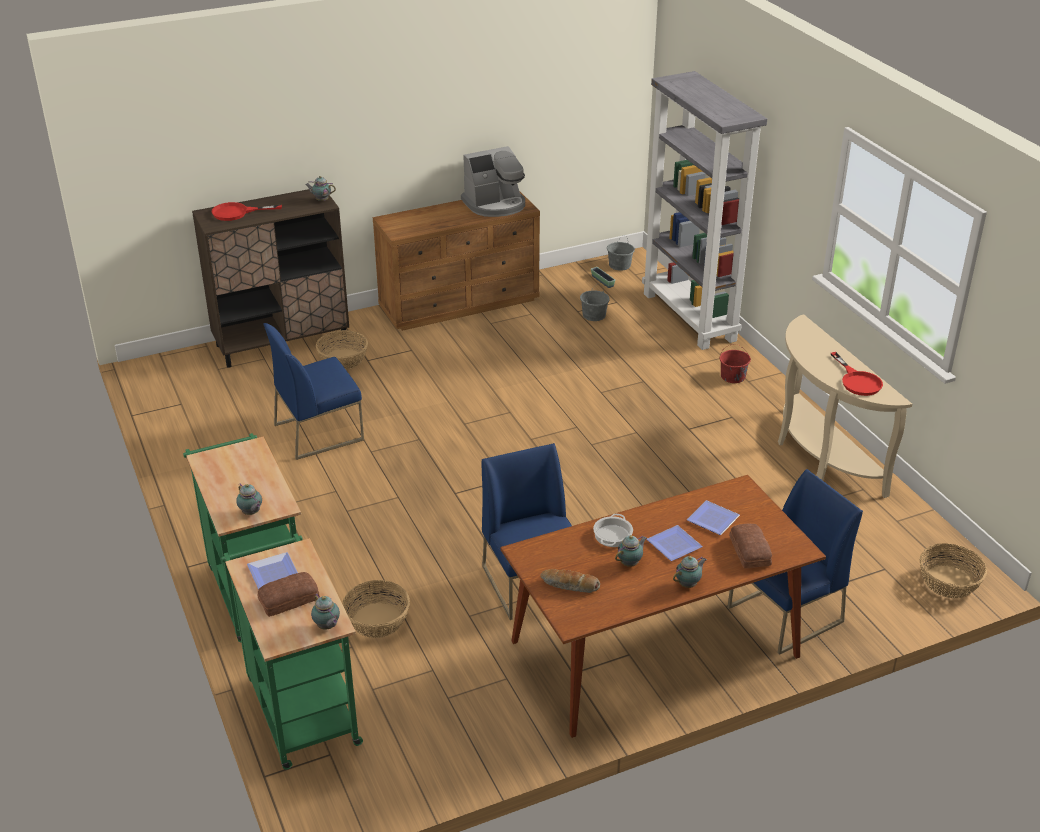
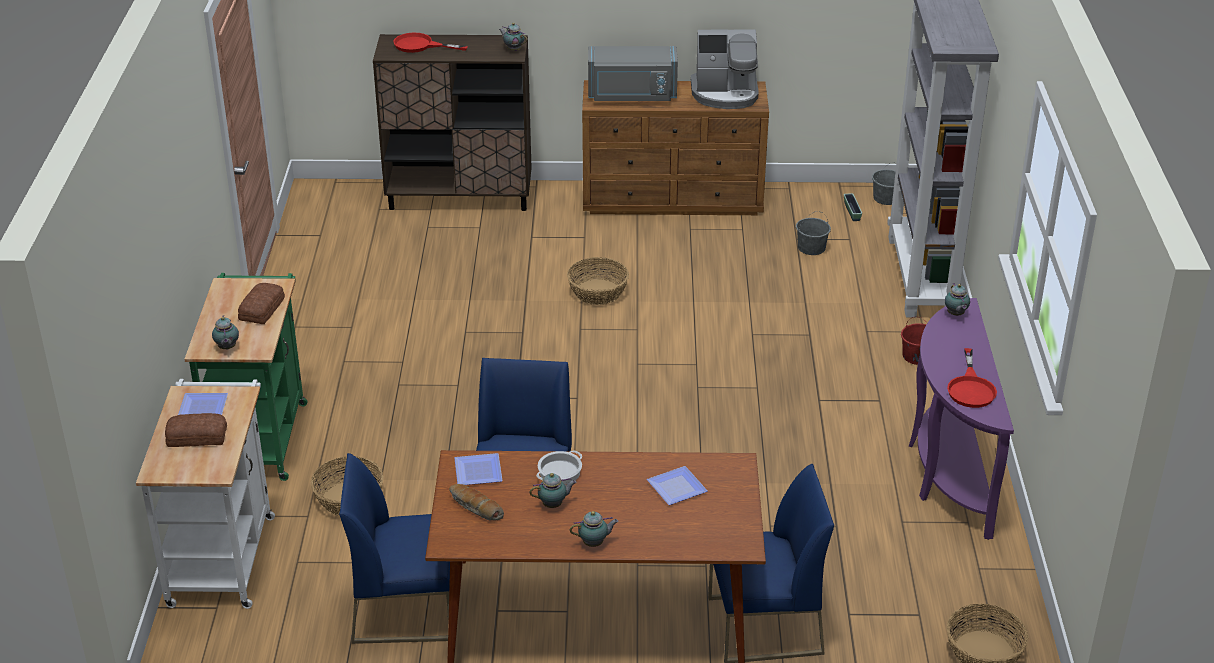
camera: 25 degrees right, 0 degrees up
(299, 705) = (222, 554): green cart -> white cart
(319, 432) = (430, 298): blue chair -> blue chair (405, 608)
(327, 627) = (210, 472): teapot -> teapot (955, 314)
(343, 359) = (508, 229): basket -> basket (598, 292)
(422, 221) = (632, 95): none -> grey microwave
(676, 545) = (615, 501): plate -> plate (480, 472)
(750, 550) = (688, 530): bread -> bread (263, 309)
(819, 455) = (947, 471): beige console table -> purple console table

